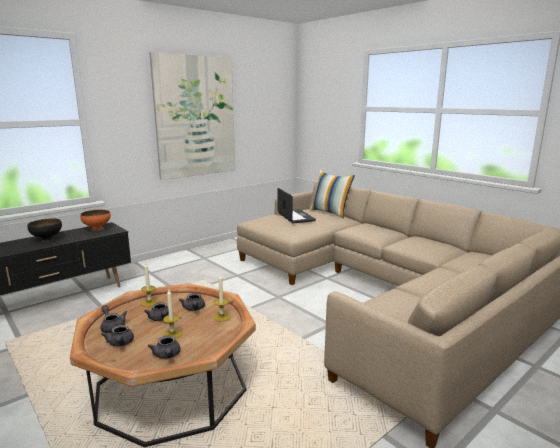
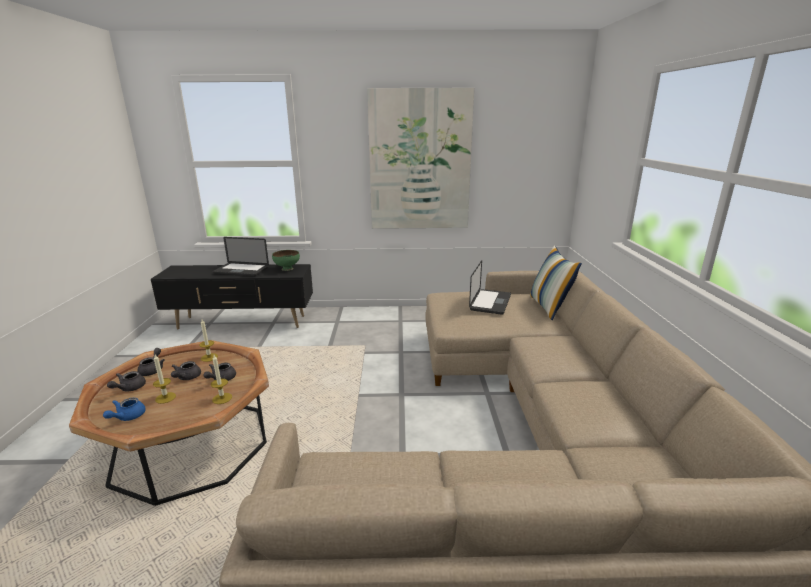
camera: 40 degrees right, 5 degrees up
(47, 240) = (241, 270): black bowl -> laptop
(97, 229) = (287, 269): orange bowl -> green bowl
(167, 356) = (127, 417): grey teapot -> blue teapot

